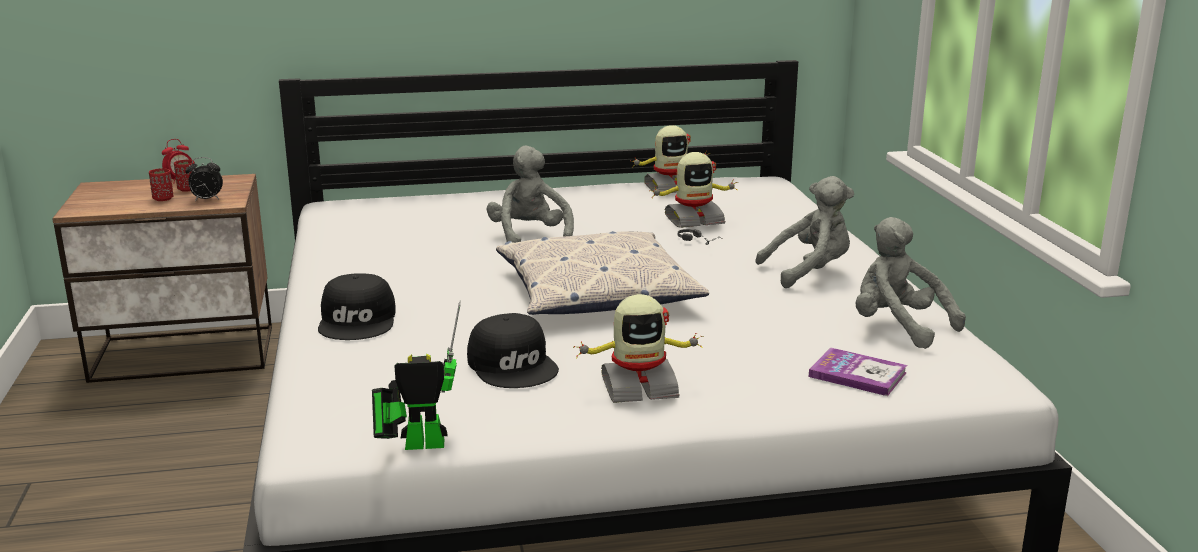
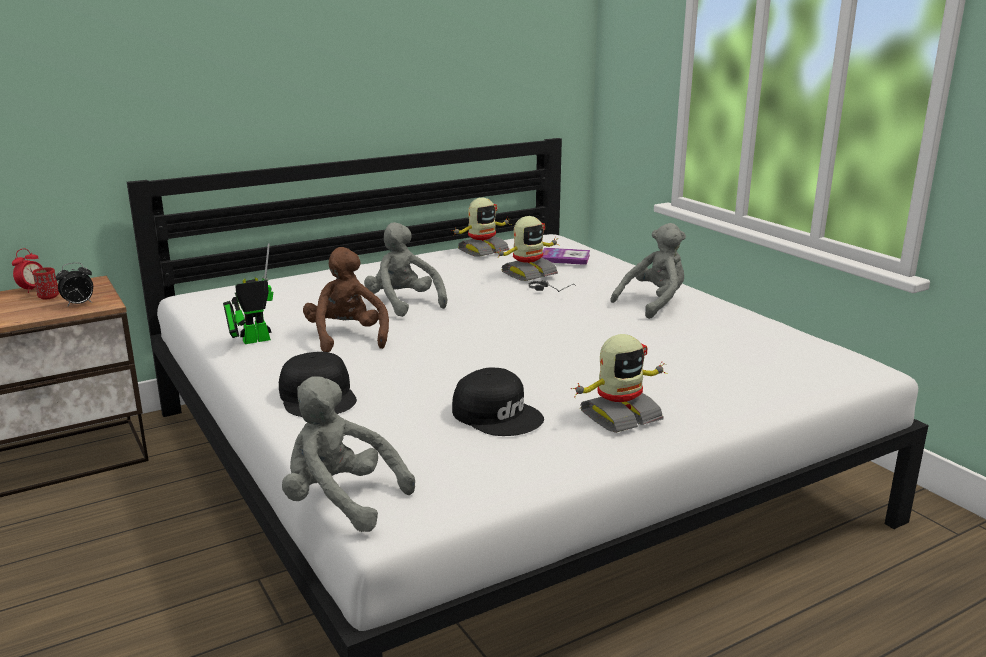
camera: 20 degrees left, 0 degrees up
(163, 199) = (30, 309): red cup -> none
(417, 444) = (482, 501): toy robot -> toy robot (251, 341)
(439, 265) = (347, 337): none -> brown plush toy
(596, 292) = (505, 342): pillow -> none
(857, 374) = (770, 378): book -> book (564, 258)
(897, 327) = (760, 337): grey plush toy -> grey plush toy (340, 501)

